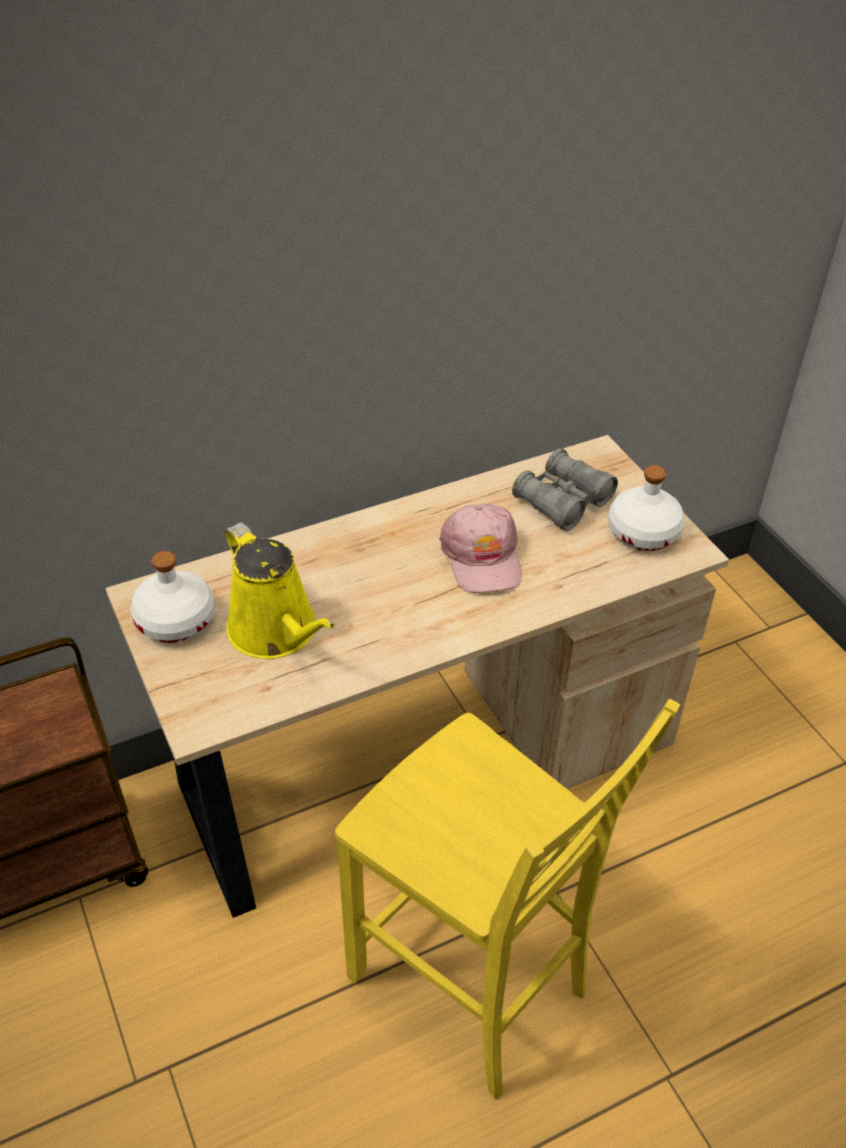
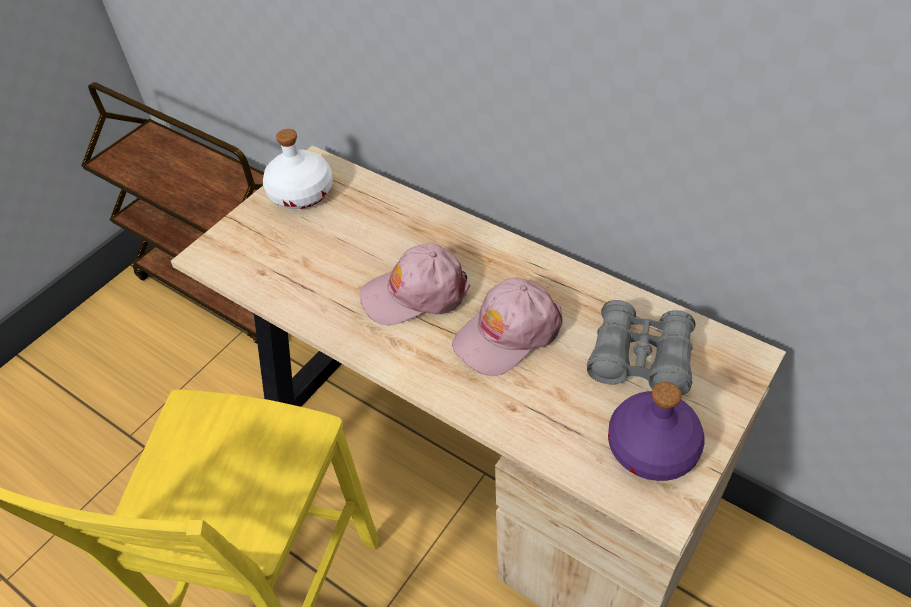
camera: 65 degrees right, 5 degrees up
(277, 632) = (324, 249): yellow watering can -> none
(391, 592) = (415, 293): none -> pink cap
(643, 533) = (651, 448): white bottle -> purple bottle

